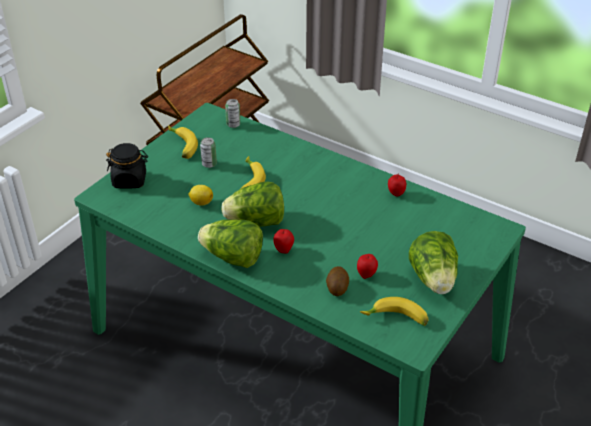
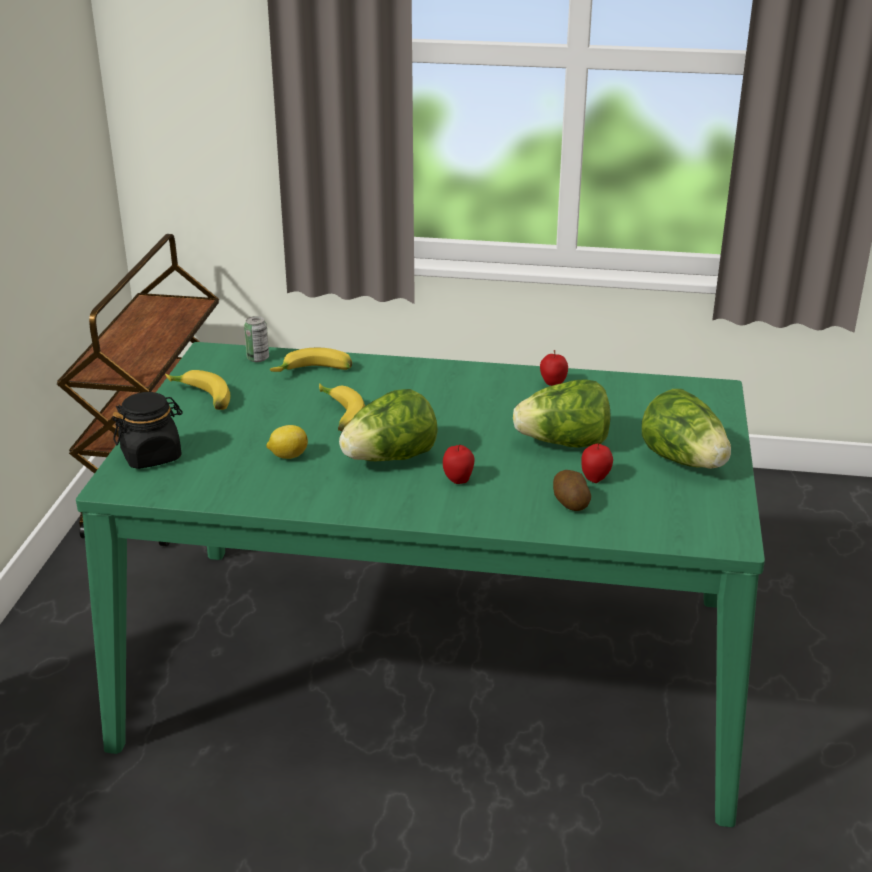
camera: 25 degrees left, 10 degrees down
(209, 164) = (261, 409): can -> none
(233, 258) = (393, 507): lettuce -> lettuce (563, 443)
(395, 320) = (678, 516): banana -> banana (314, 373)

